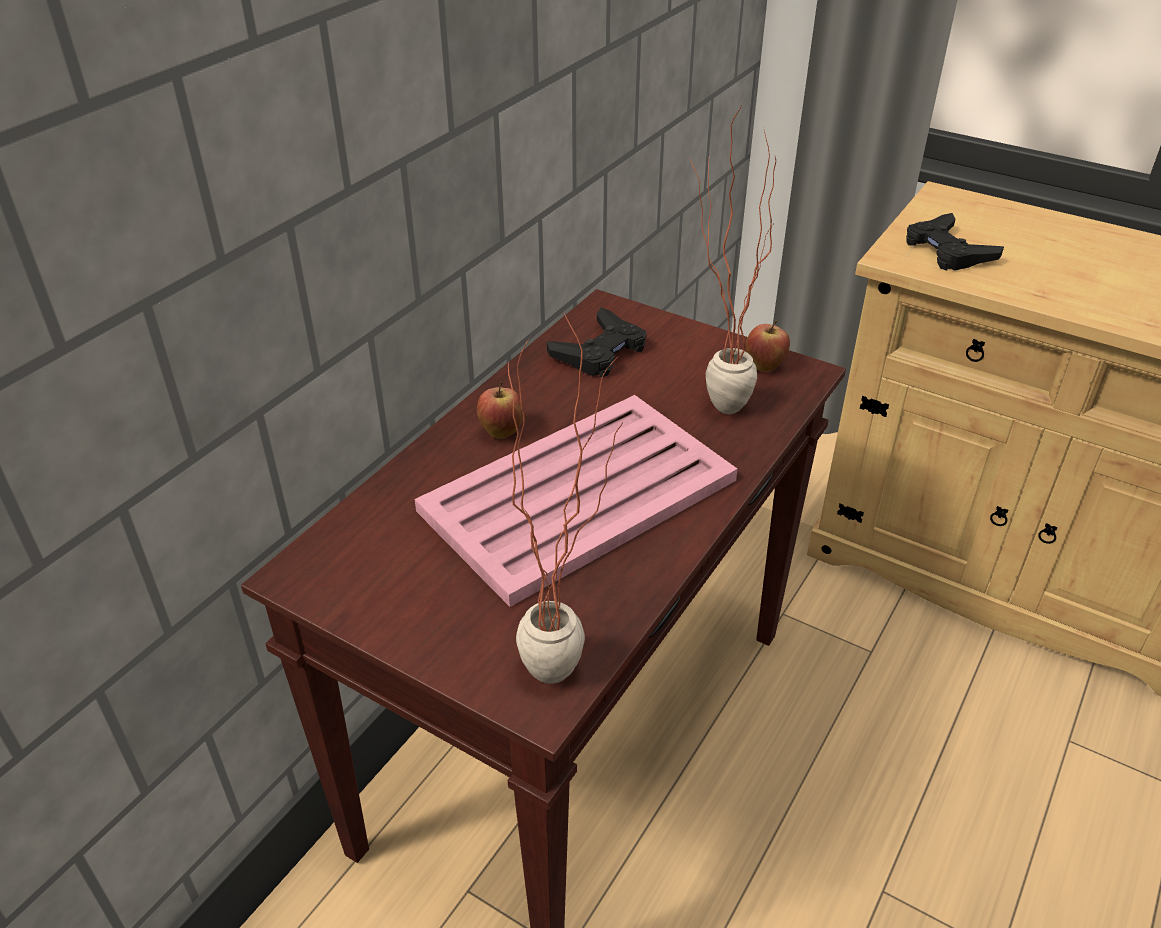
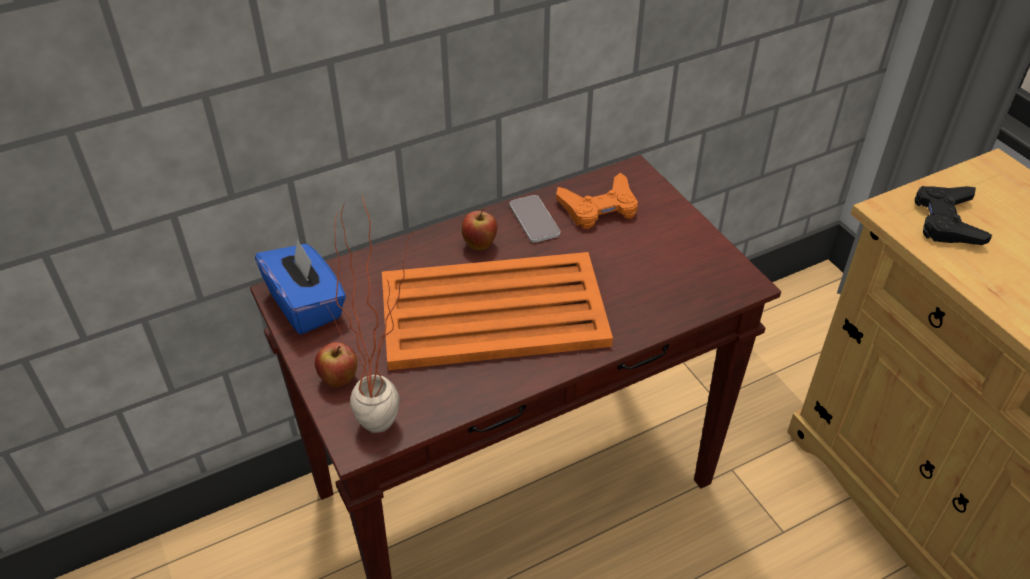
camera: 30 degrees right, 5 degrees up
(340, 576) = (306, 305): none -> blue tissue box
(540, 386) = (534, 220): none -> phone
(581, 495) = (496, 312): pink tray -> orange tray
(600, 352) = (599, 208): black game controller -> orange game controller
(711, 405) = (645, 281): potted plant -> none
(764, 367) = (714, 266): apple -> apple (339, 379)

